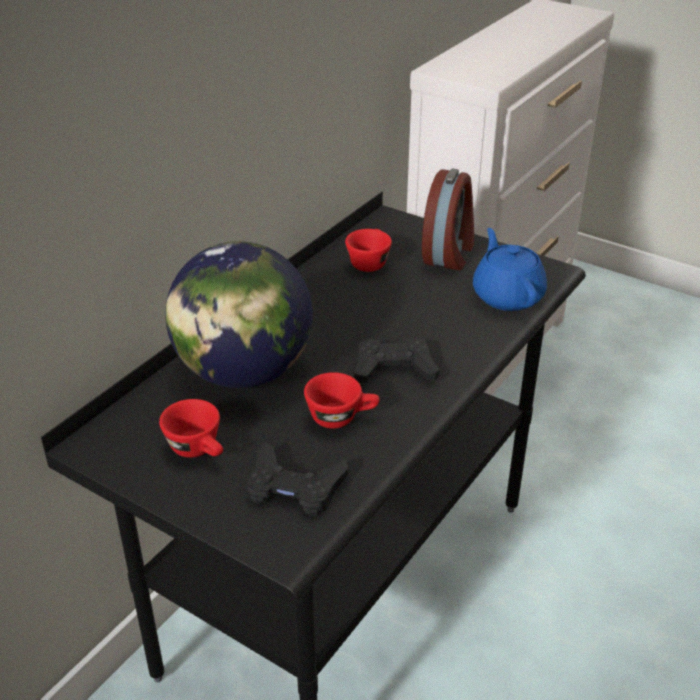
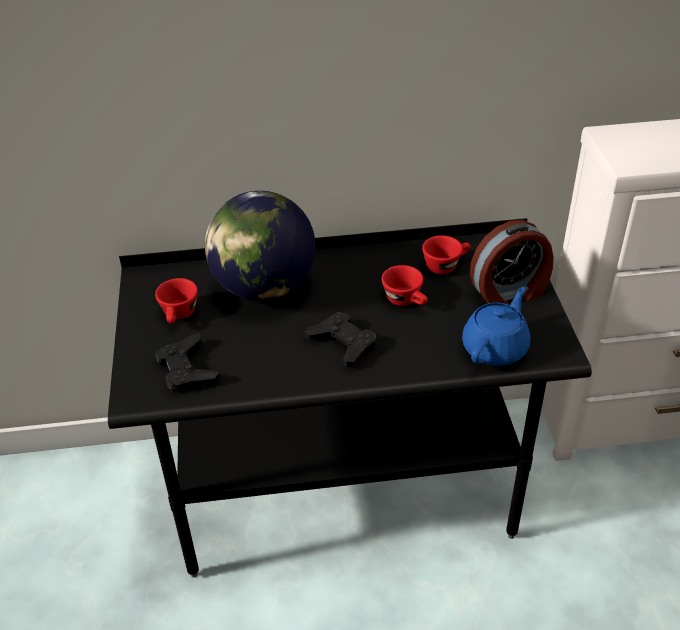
camera: 50 degrees right, 5 degrees up
(342, 417) = (268, 350): red cup -> red cup (406, 300)

